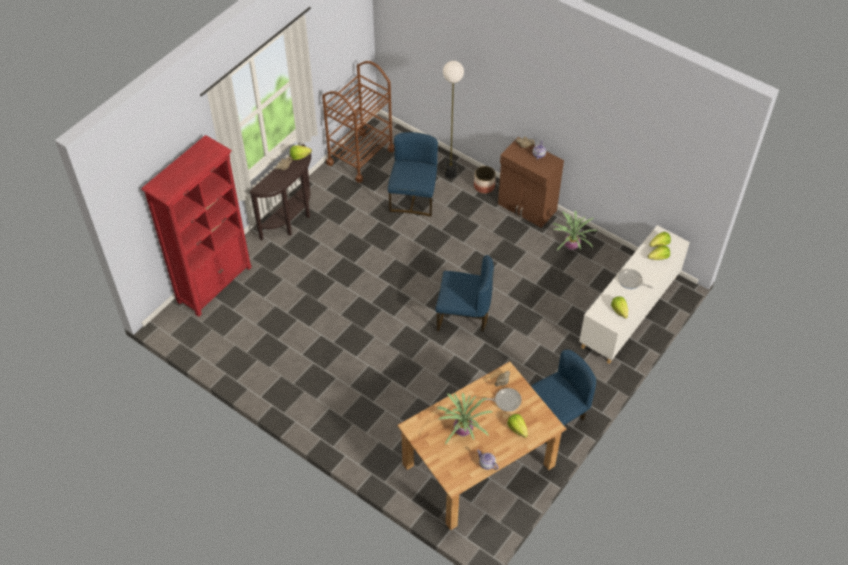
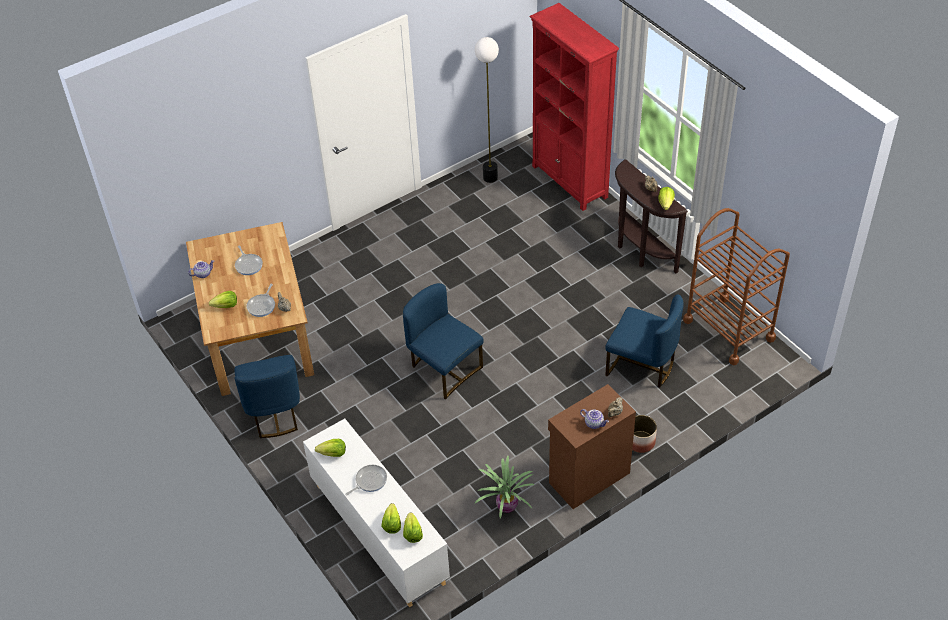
camera: 110 degrees right, 5 degrees down
(450, 174) = (673, 412): floor lamp -> floor lamp (490, 177)
(462, 430) = (248, 265): potted plant -> frying pan
(463, 316) = (444, 369): blue chair -> blue chair turned 105 degrees clockwise

